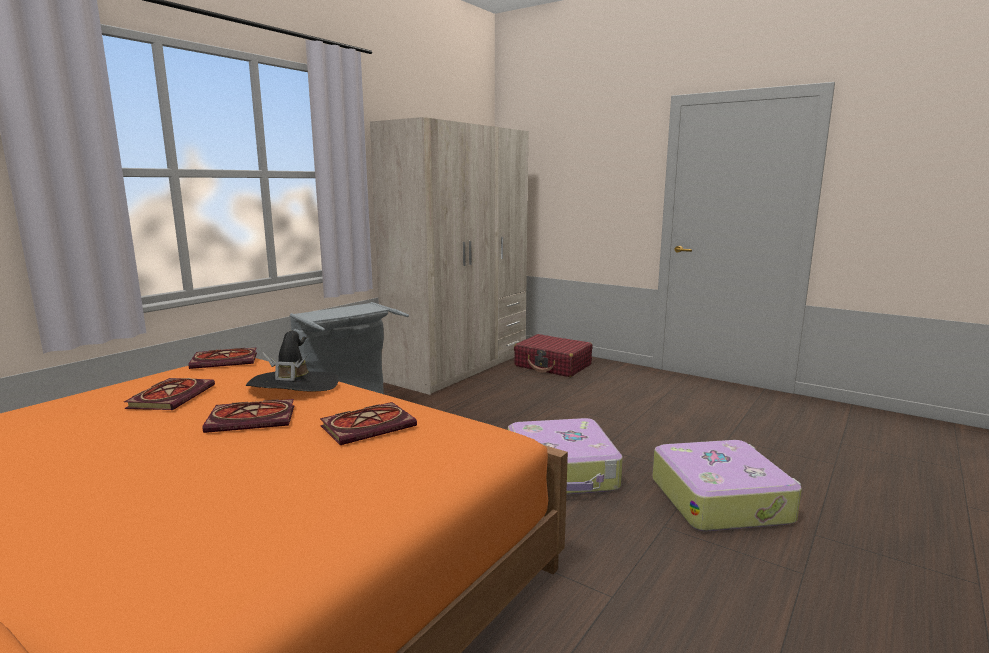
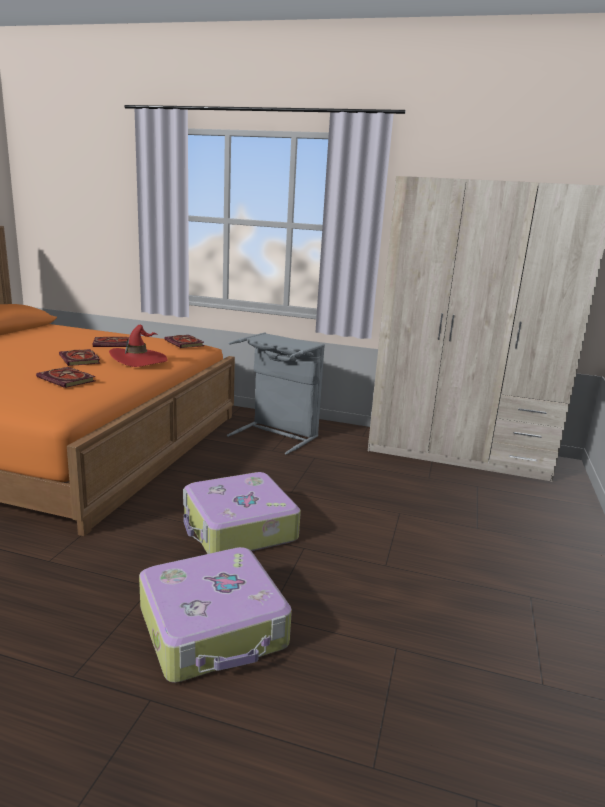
camera: 70 degrees right, 5 degrees up
(293, 386) = (138, 360): black hat -> red hat
(553, 365) = (530, 503): red suitcase -> none

